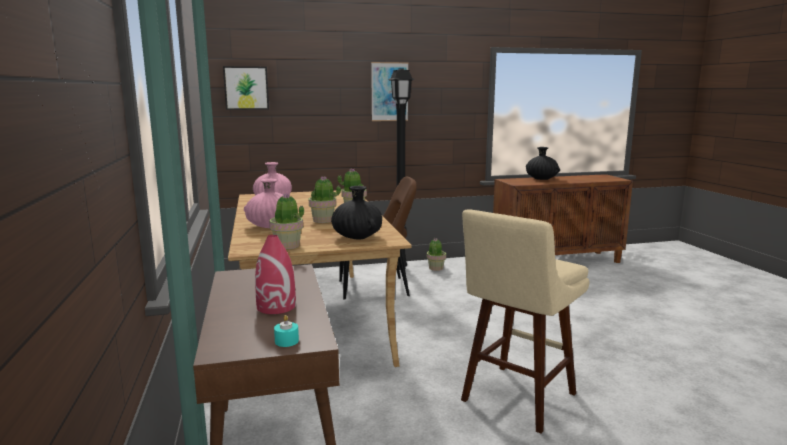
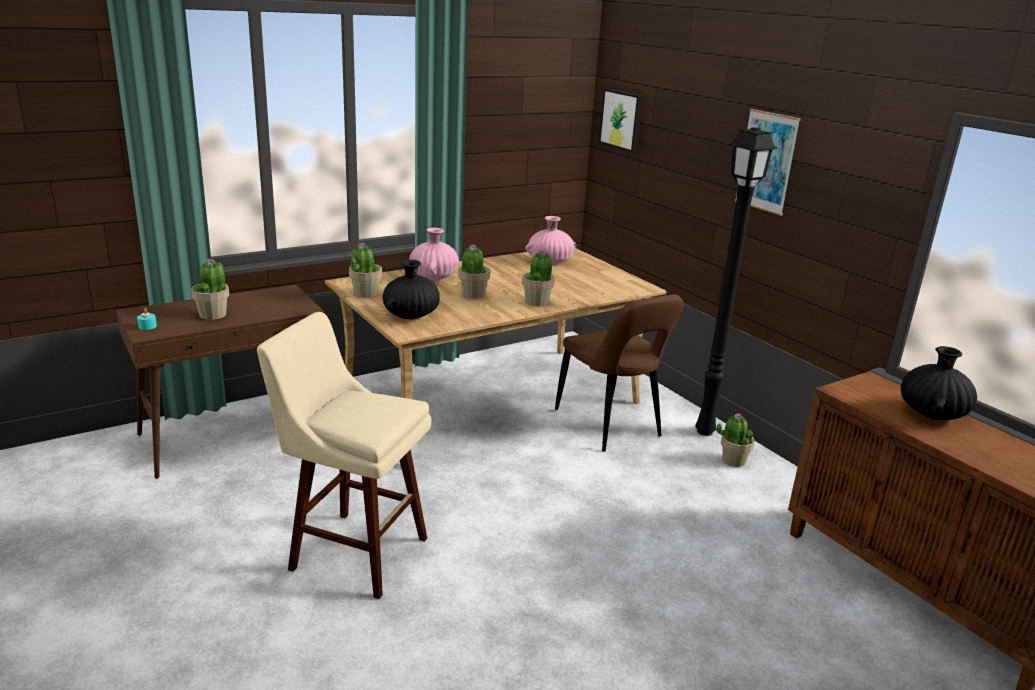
camera: 70 degrees right, 10 degrees up
(276, 307) = (213, 314): red vase -> potted plant

